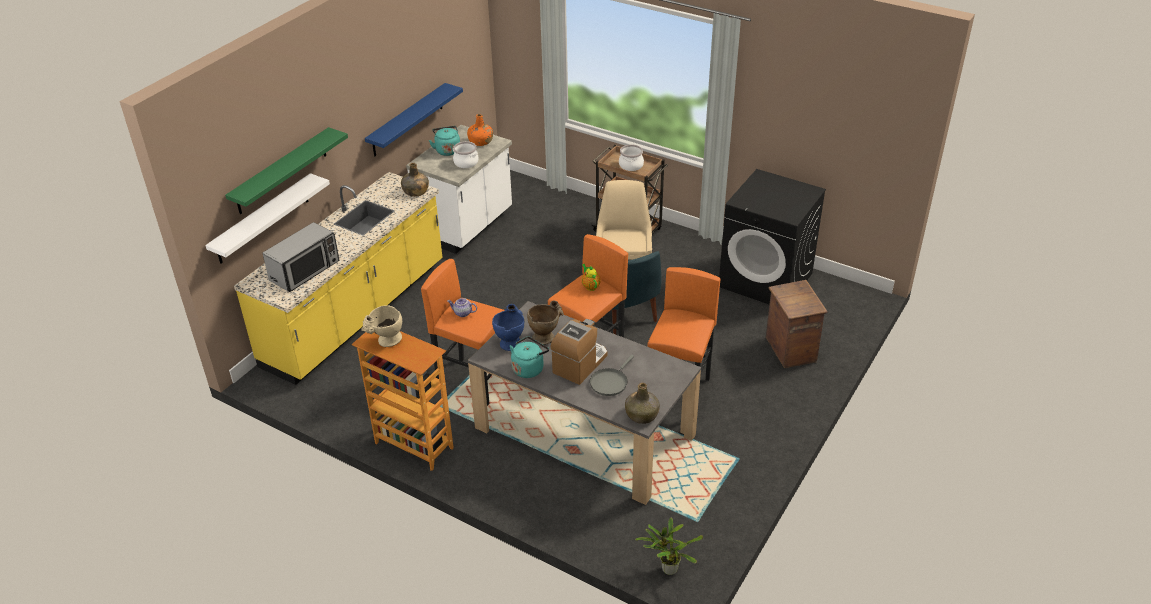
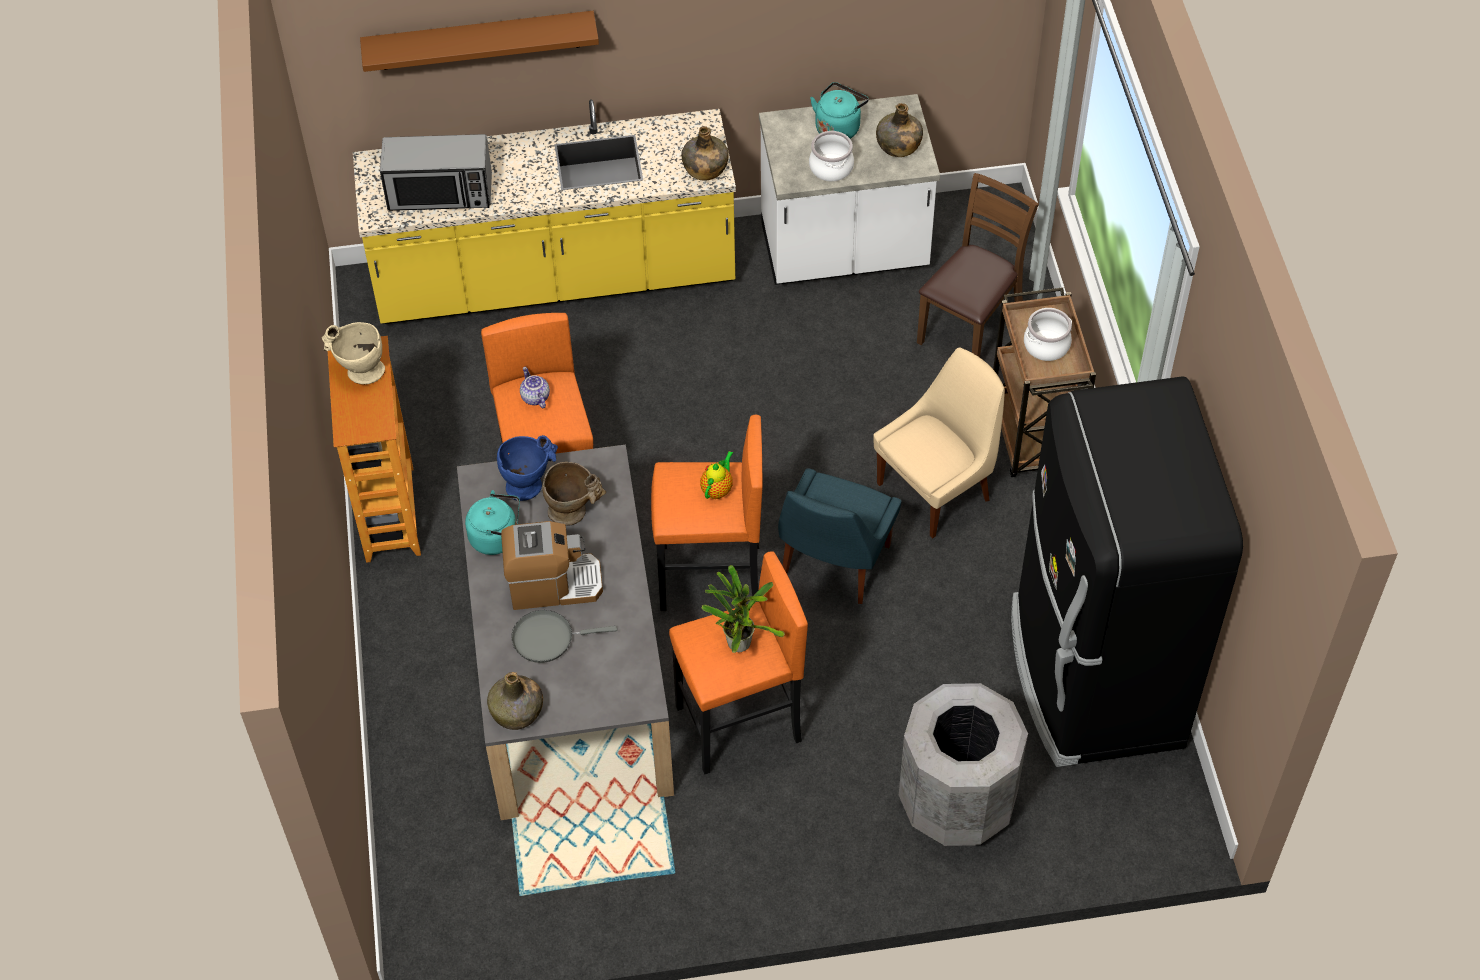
camera: 50 degrees right, 15 degrees up
(262, 219) = (428, 89): white shelf -> none
(281, 171) = (479, 40): green shelf -> brown shelf
(407, 120) = (786, 50): blue shelf -> none
(480, 141) = (898, 145): orange bottle -> green bottle
(554, 217) = (970, 329): none -> brown chair
(667, 568) = (417, 911): potted plant -> potted plant (739, 640)
(766, 280) = (1093, 676): black washing machine -> black fridge
(790, 350) = (957, 802): crate -> grey trash can

